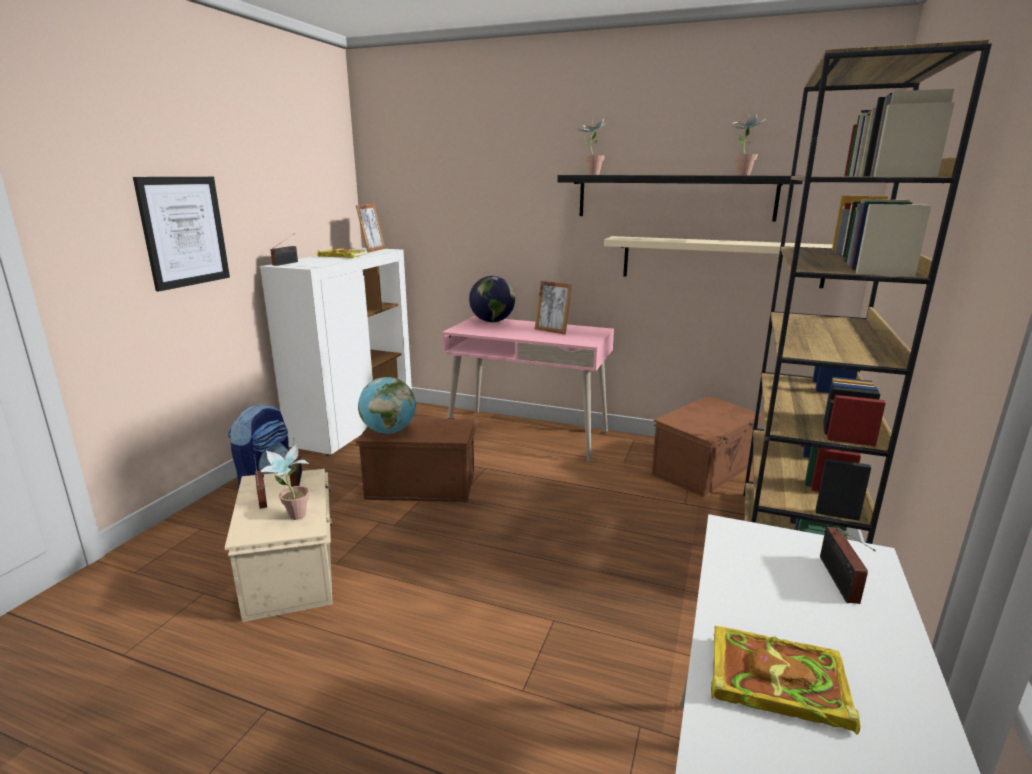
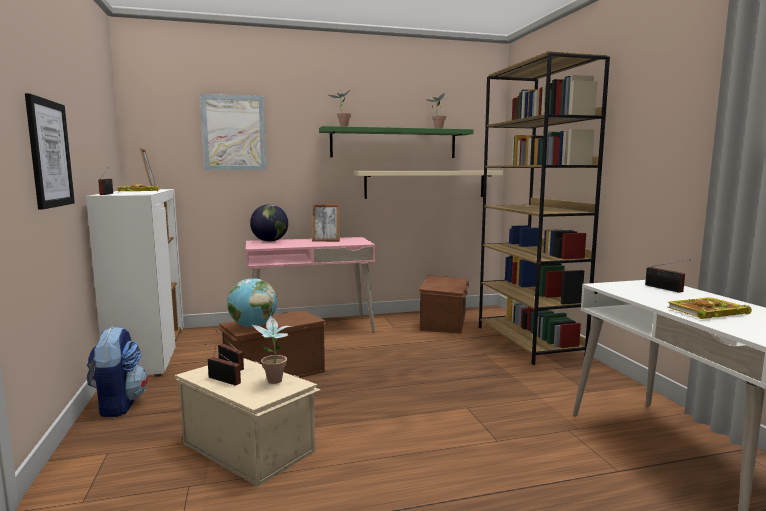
camera: 35 degrees left, 10 degrees down
(465, 183) = (234, 133): none -> picture
(674, 197) = (394, 143): black shelf -> green shelf

